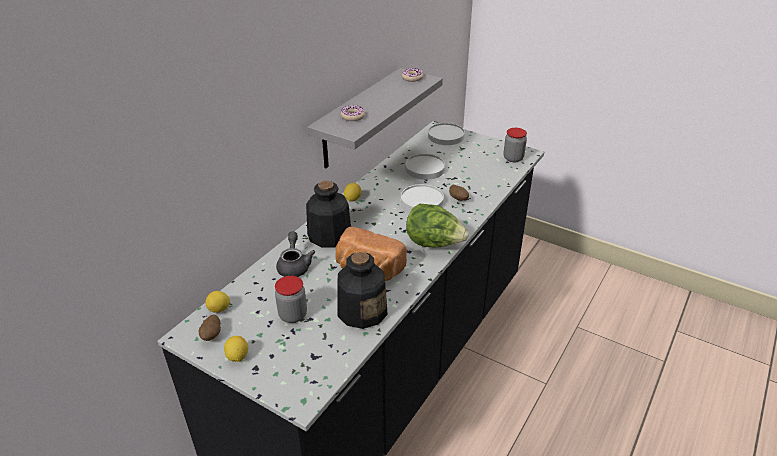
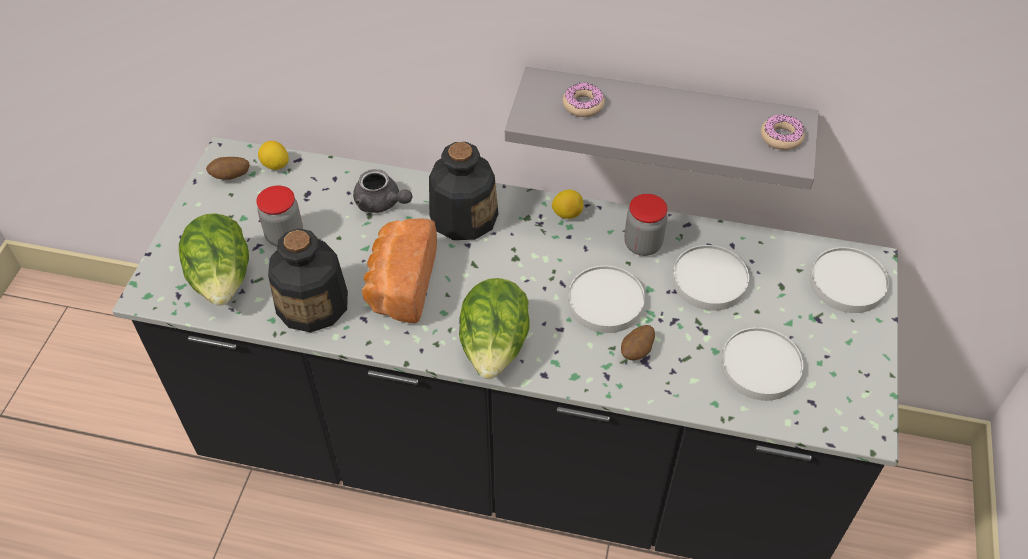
camera: 70 degrees right, 15 degrees up
(237, 356) = (202, 212): lemon -> none
(294, 265) = (381, 203): grey teapot -> grey teapot turned 60 degrees clockwise
(314, 354) = (223, 280): none -> lettuce
(482, 169) = (759, 367): none -> white plate
(513, 158) = (831, 409): jar -> jar (642, 244)

